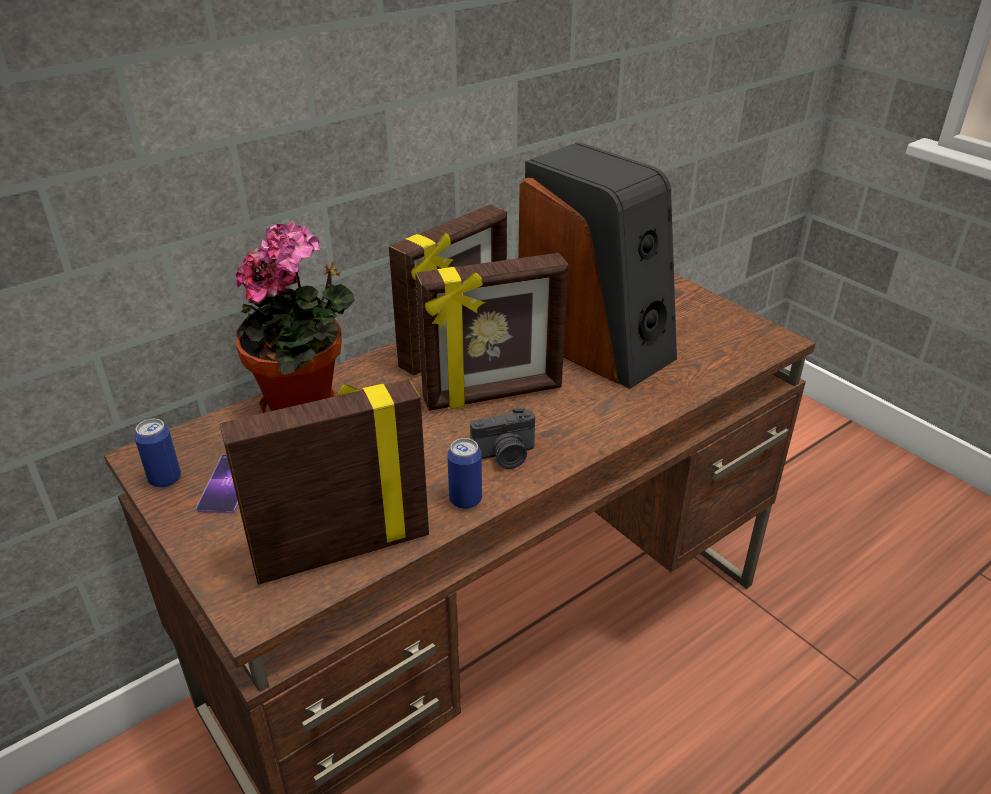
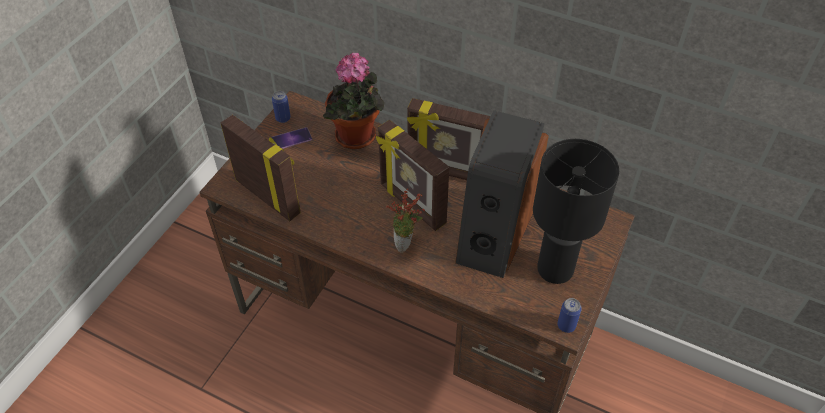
camera: 65 degrees right, 15 degrees up
(465, 500) = (321, 225): can -> can (566, 325)
(505, 456) = (361, 228): camera -> none
(568, 422) = (406, 244): none -> potted plant
(684, 320) = (555, 270): none -> black table lamp

